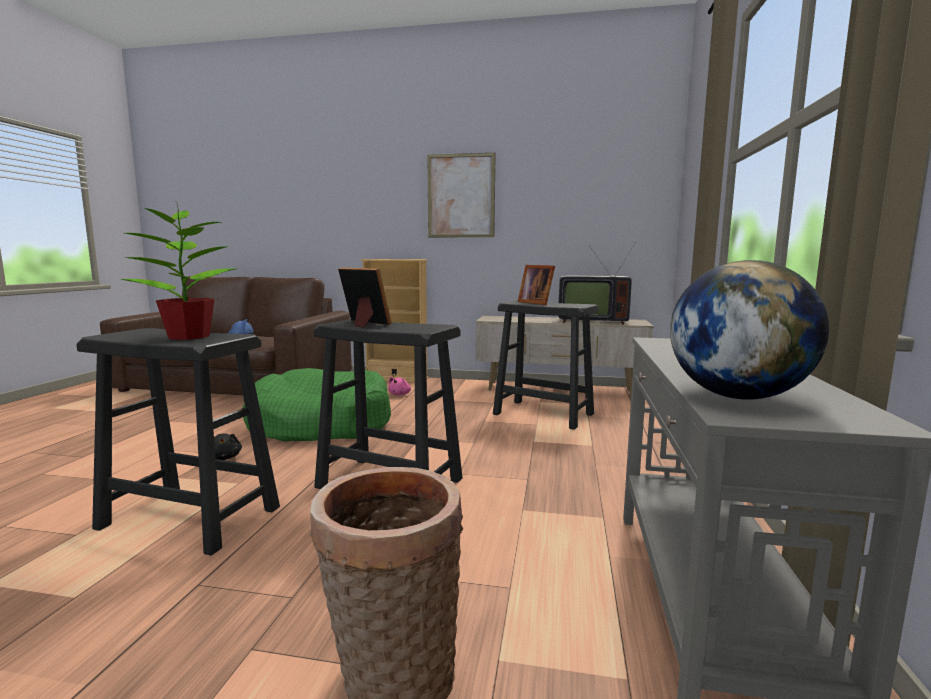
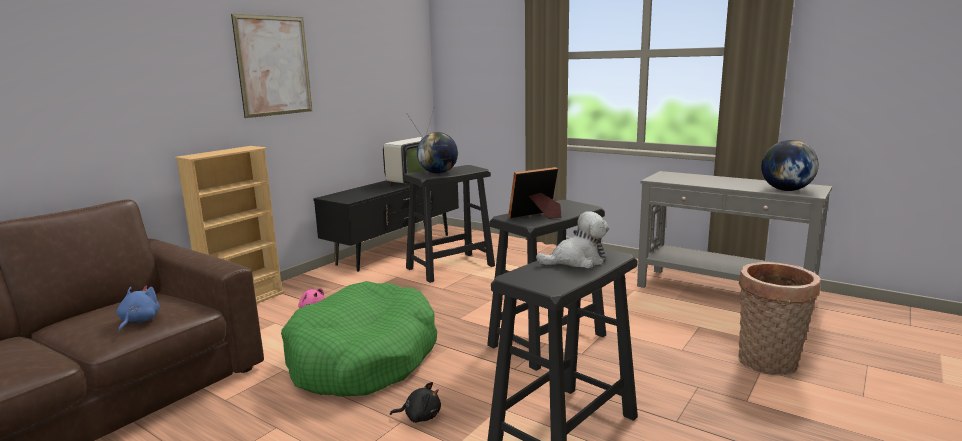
camera: 65 degrees left, 5 degrees up
(187, 337) = (577, 261): potted plant -> plush toy
(536, 303) = (438, 173): picture frame -> globe
(559, 390) = (396, 249): beige tv stand -> black tv stand

